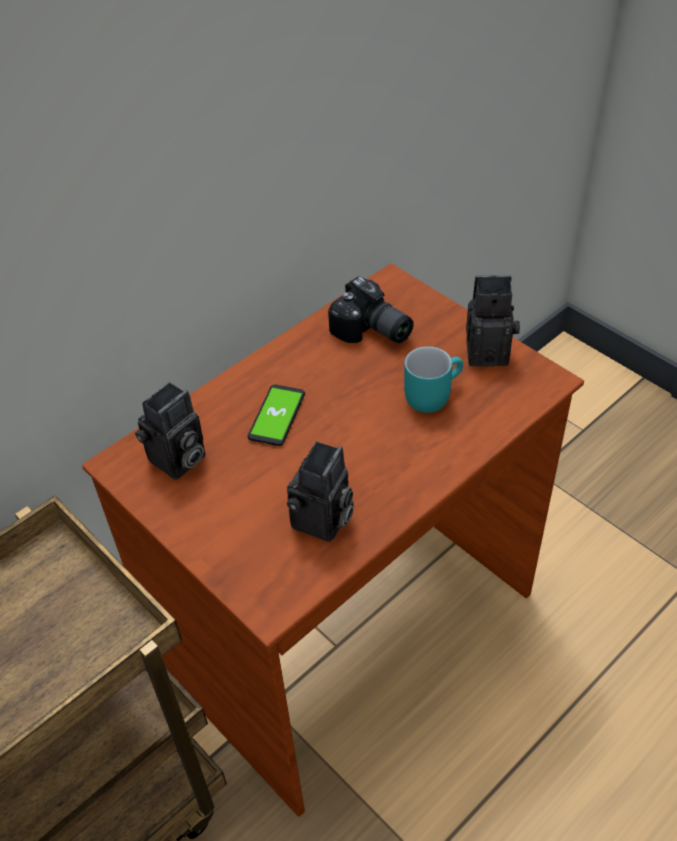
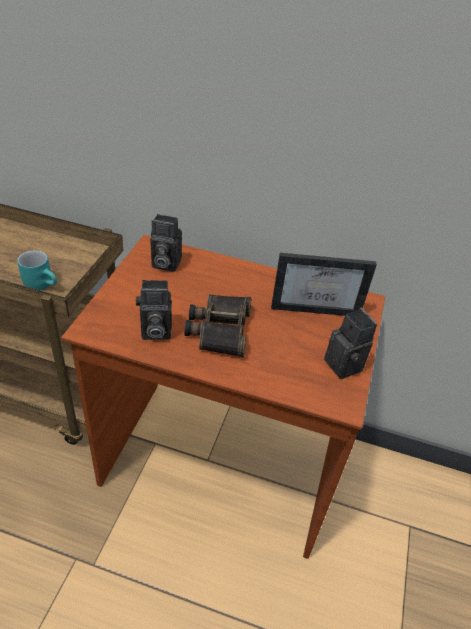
camera: 55 degrees right, 5 degrees down
(277, 416) = (220, 288): phone -> none
(359, 448) = (219, 329): none -> binoculars
(371, 332) = (316, 305): camera -> picture frame
(431, 393) = (286, 348): turquoise mug -> turquoise mug (43, 284)

